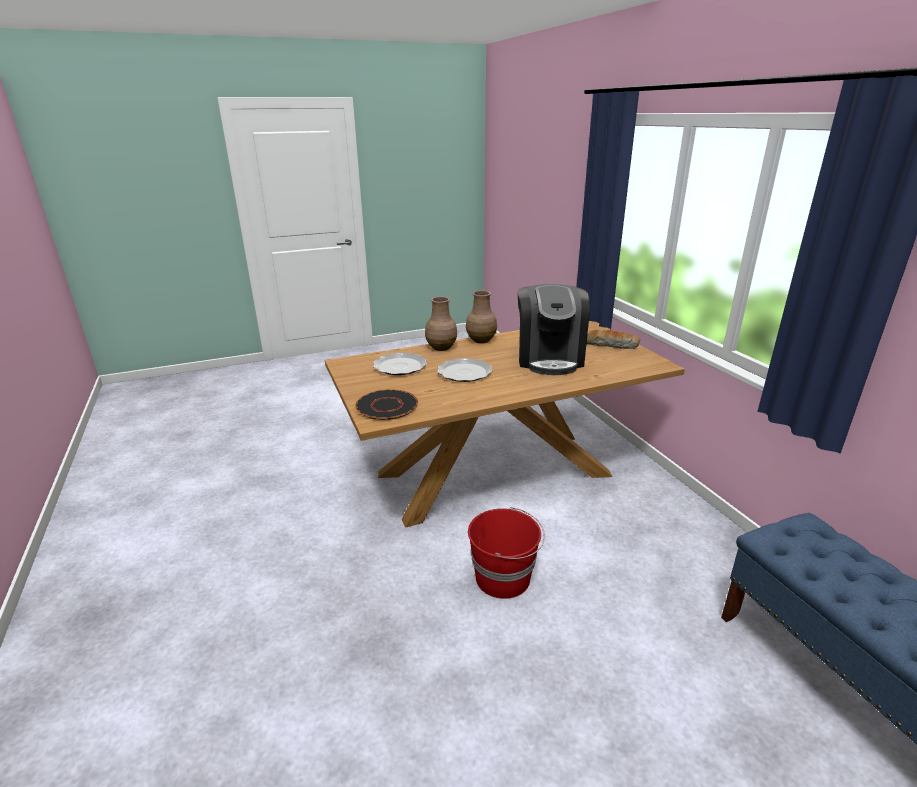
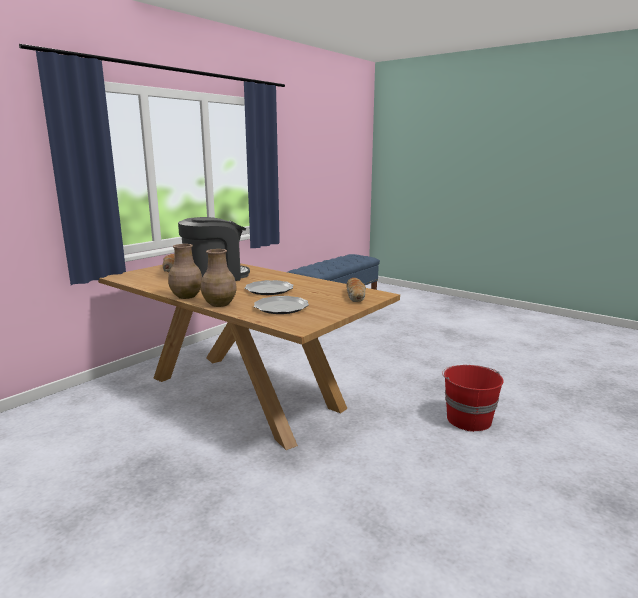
camera: 120 degrees left, 10 degrees down
(386, 406) = (356, 296): black plate -> bread
(504, 578) = (352, 367): red bucket -> red bucket (468, 419)

